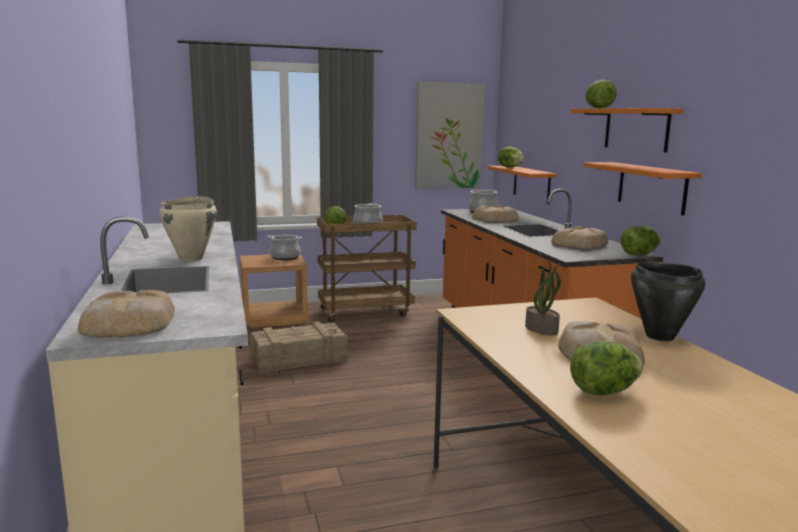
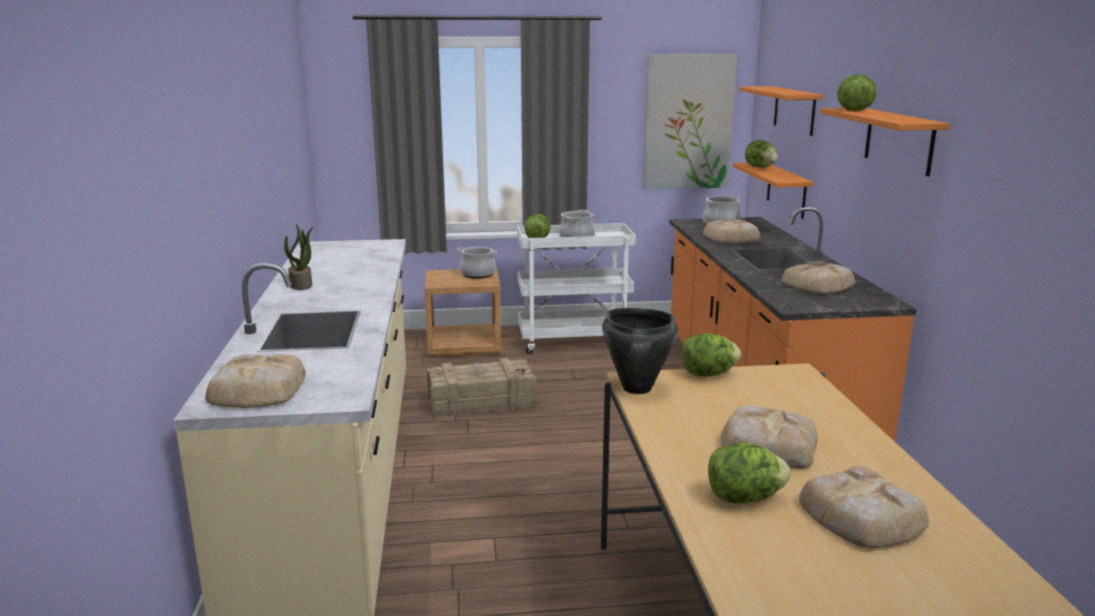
camera: 10 degrees right, 5 degrees up
(191, 258) = (345, 299): beige cooking pot -> none
(365, 312) = (574, 341): brown cart -> white cart
(542, 329) = (717, 408): potted plant -> potted plant (301, 285)
(639, 254) = (885, 304): lettuce -> lettuce (708, 374)
(651, 187) = (911, 218): orange shelf -> orange shelf (794, 110)
(659, 336) = (855, 426): black cooking pot -> black cooking pot (636, 388)
(708, 399) = (862, 517): none -> bread

